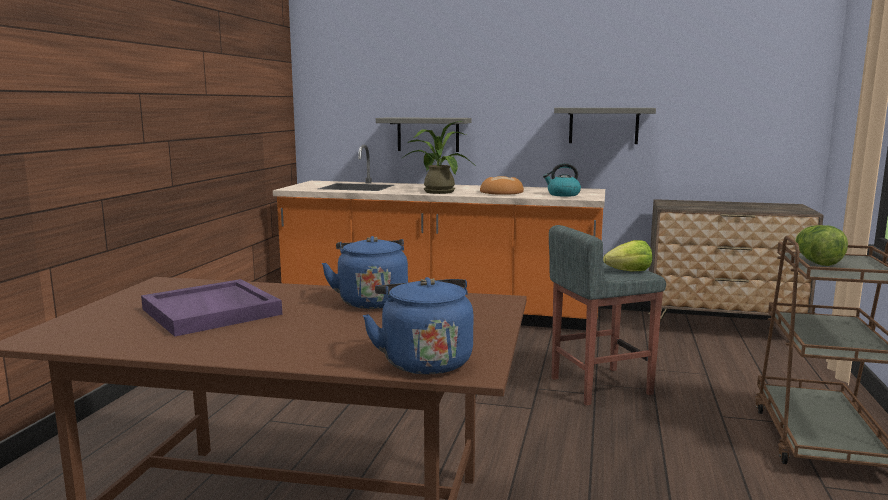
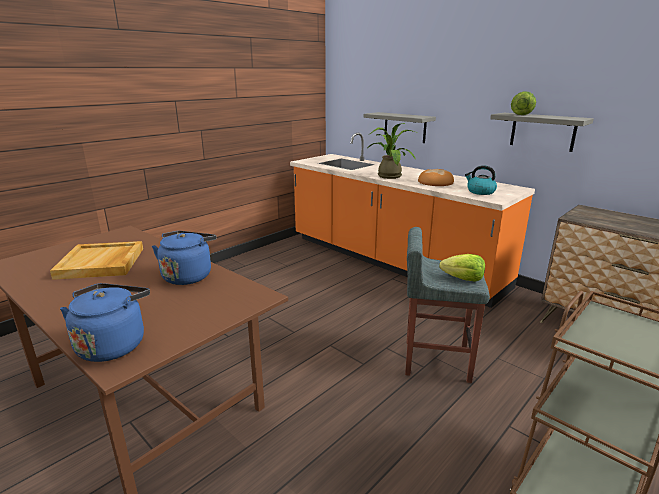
camera: 30 degrees right, 10 degrees up
(213, 312) = (101, 263): purple tray -> beige tray
(815, 262) = (604, 326): lettuce -> lettuce (521, 114)

